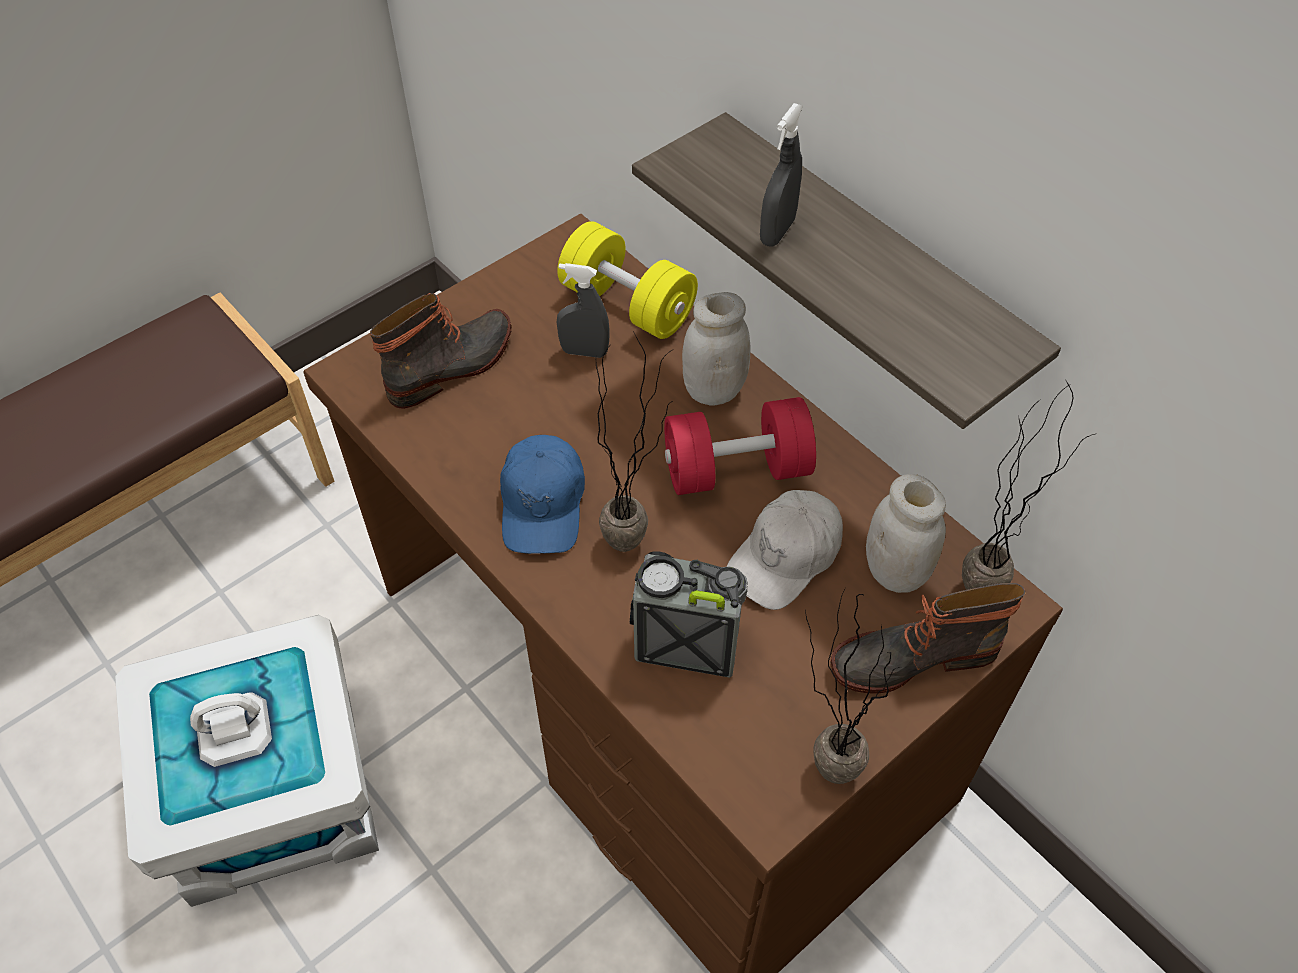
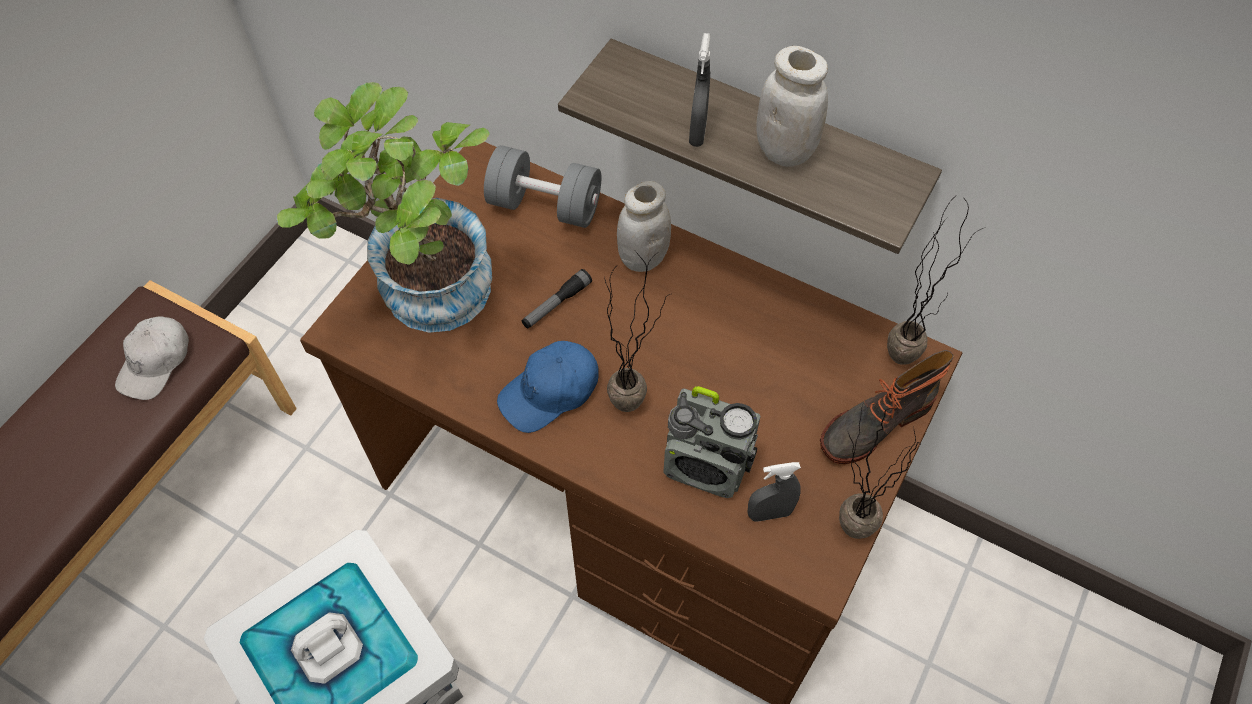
camera: 20 degrees left, 5 degrees up
(452, 366) = (425, 299): boot -> potted plant
(543, 504) = (550, 392): blue cap -> blue cap turned 75 degrees clockwise
(584, 352) = (527, 255): grey spray bottle -> grey spray bottle (769, 513)
(593, 412) = (556, 304): none -> flashlight
(627, 304) = (545, 205): yellow dumbbell -> grey dumbbell
(686, 642) = (707, 467): radio -> radio turned 150 degrees counterclockwise
(736, 469) = (687, 317): red dumbbell -> none
(786, 557) = (752, 376): white cap -> white cap (156, 363)
(895, 572) = (836, 362): white jar -> white jar (784, 151)

